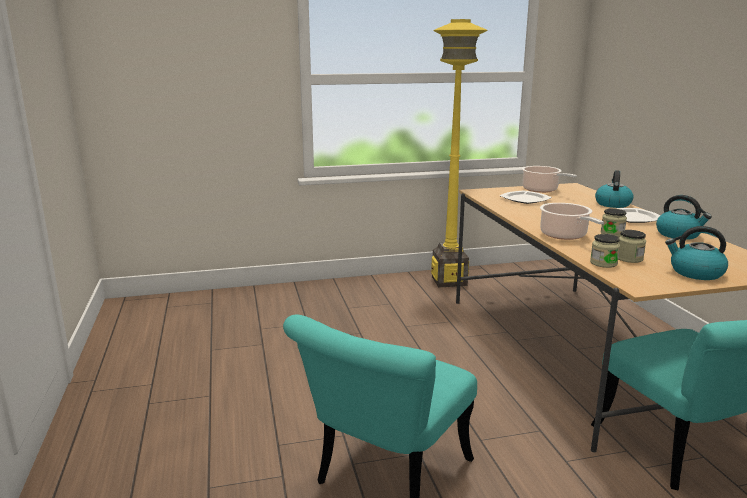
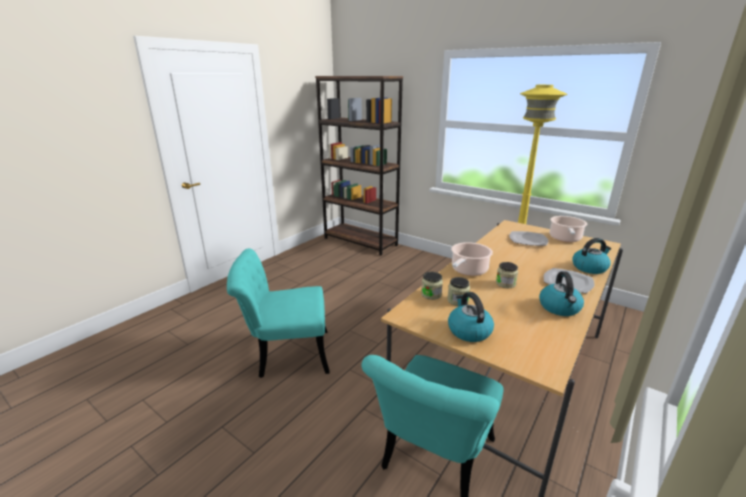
camera: 50 degrees right, 5 degrees up
(185, 304) = (360, 241): none -> brown bookcase

